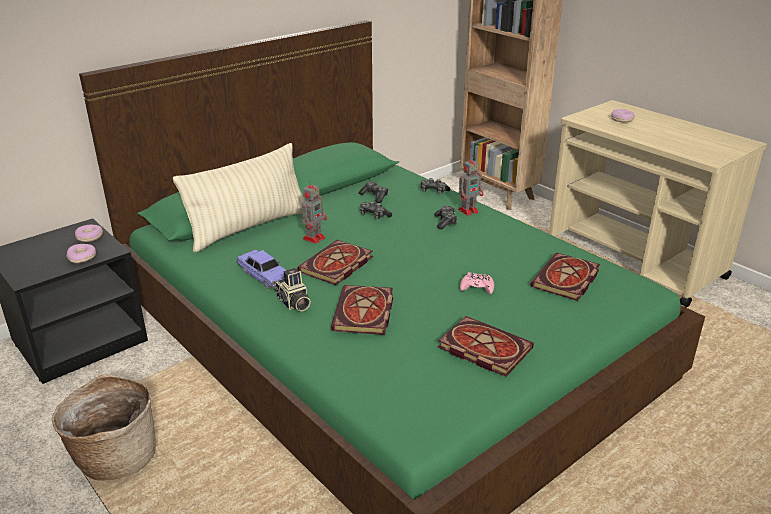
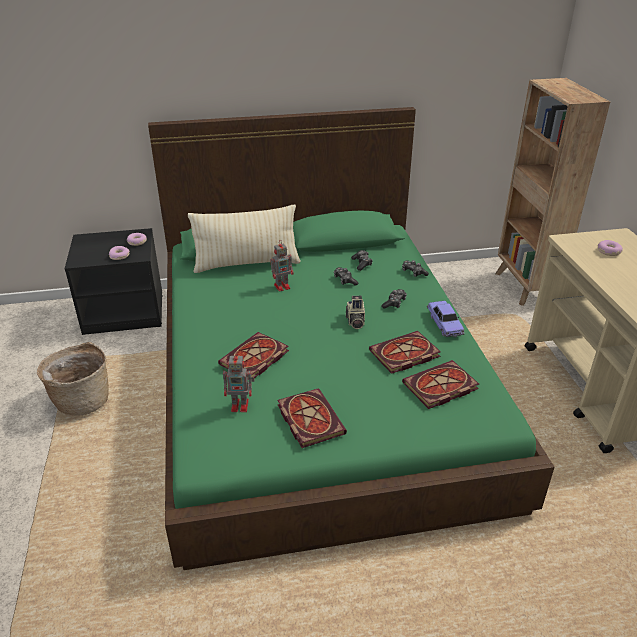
camera: 30 degrees right, 5 degrees up
(264, 276) = (220, 306): toy car -> toy car (444, 324)
(293, 303) = (218, 334): camera -> camera (355, 321)
(336, 266) = (274, 314): book -> book (403, 355)
(469, 210) = (425, 298): toy robot -> toy robot (241, 405)
(477, 287) = (360, 368): pink game controller -> none

